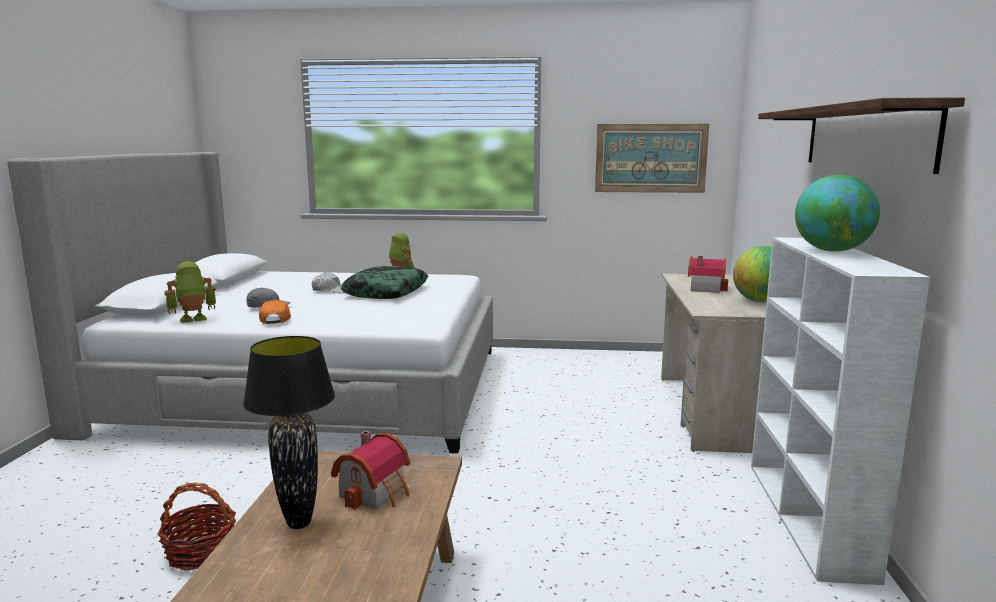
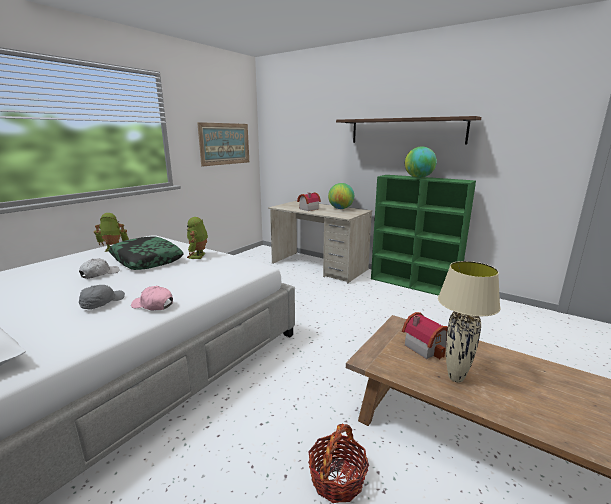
camera: 60 degrees left, 5 degrees up
(193, 320) = (68, 343): toy robot -> toy robot (198, 256)
(275, 320) = (153, 305): orange cap -> pink cap
(299, 523) = (456, 378): black table lamp -> beige table lamp
(808, 518) = (414, 285): white bookcase -> green bookcase

